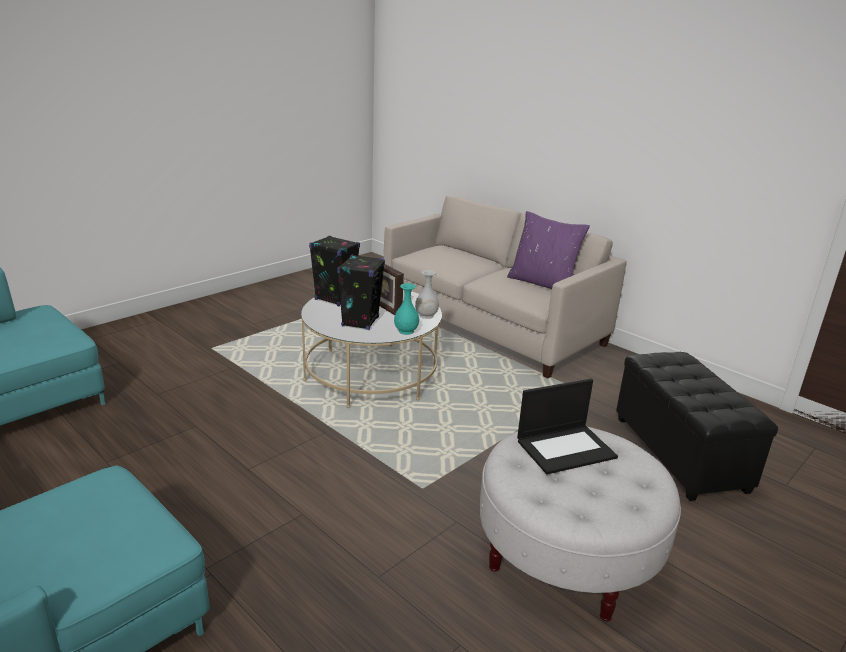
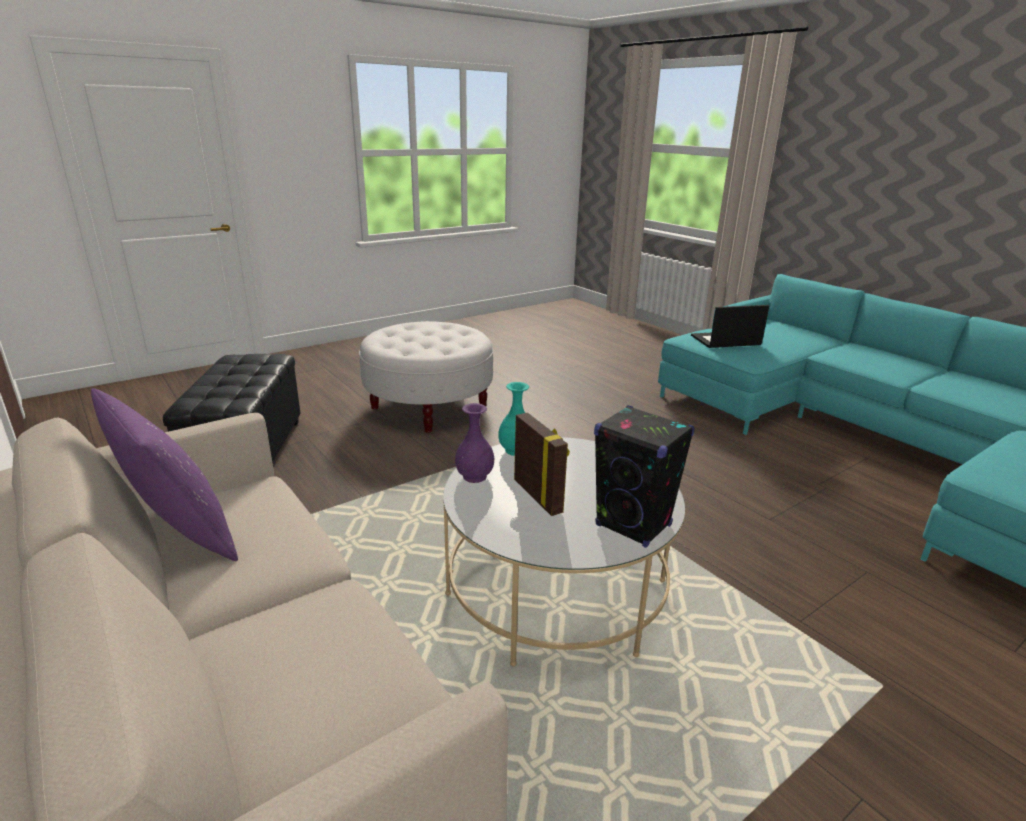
camera: 170 degrees left, 0 degrees up
(360, 322) = (582, 470): black speaker -> none
(426, 315) = (475, 477): white vase -> purple vase
(566, 448) = (424, 346): laptop -> laptop (725, 341)

